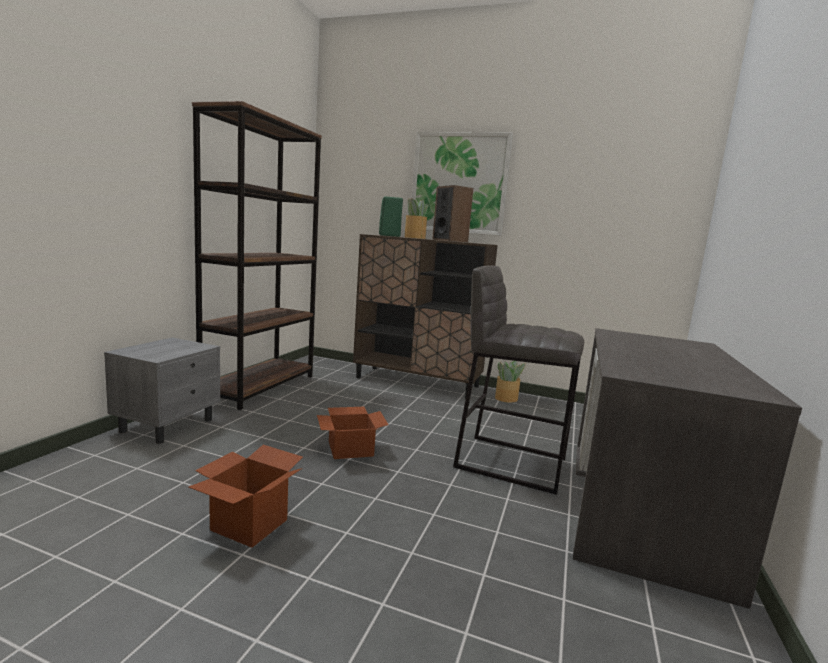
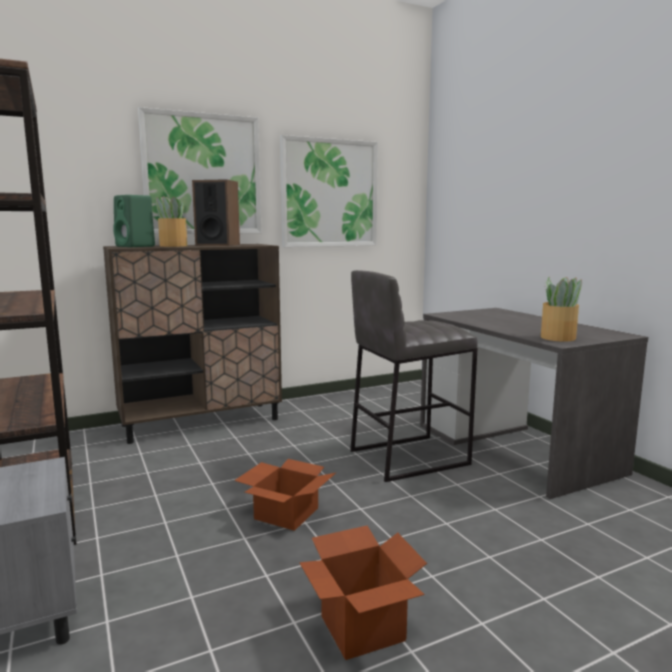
camera: 45 degrees left, 0 degrees up
(507, 398) = (303, 406): potted plant -> potted plant (558, 337)
(579, 202) = (329, 193): none -> picture

